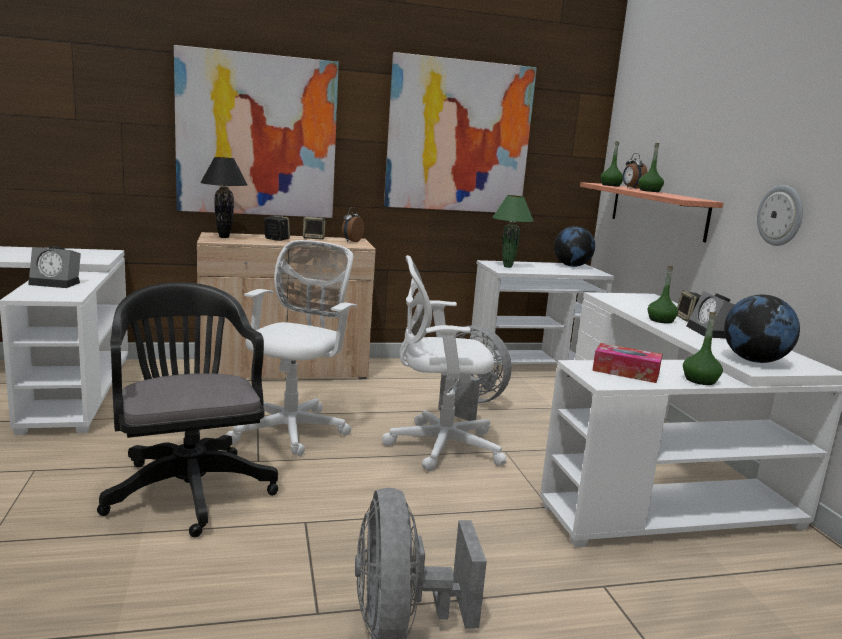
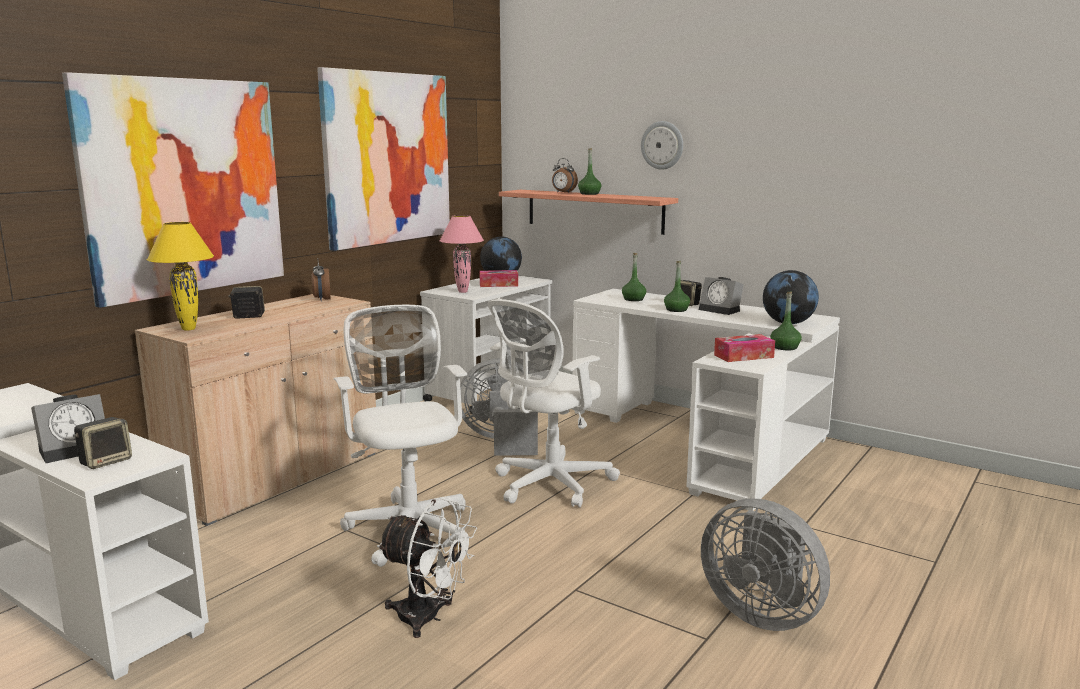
camera: 40 degrees left, 0 degrees up
(189, 487) = (428, 618): black office chair -> white fan
(224, 237) = (189, 329): black table lamp -> yellow table lamp
(314, 238) = (277, 305): speaker -> speaker (106, 461)
(508, 267) = (463, 292): green table lamp -> pink table lamp
(553, 269) = (498, 284): none -> tissue box
(611, 185) = (537, 192): green bottle -> green bottle (633, 299)
(780, 215) = (744, 204): wall clock -> wall clock (662, 145)

